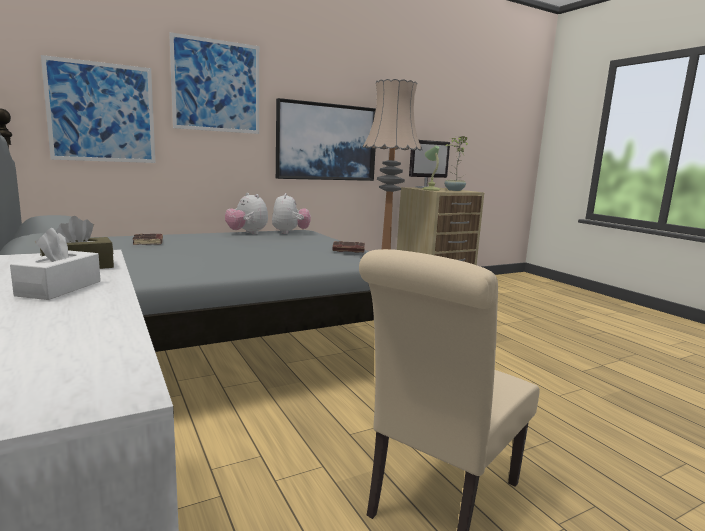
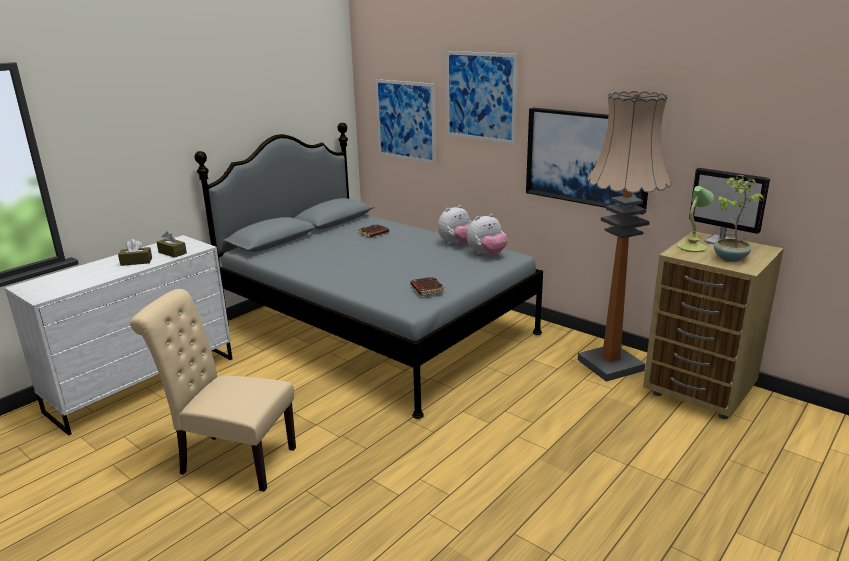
camera: 70 degrees right, 10 degrees up
(59, 288) = (136, 262): white tissue box -> brown tissue box
(247, 233) = (457, 244): plush toy -> plush toy turned 150 degrees counterclockwise

